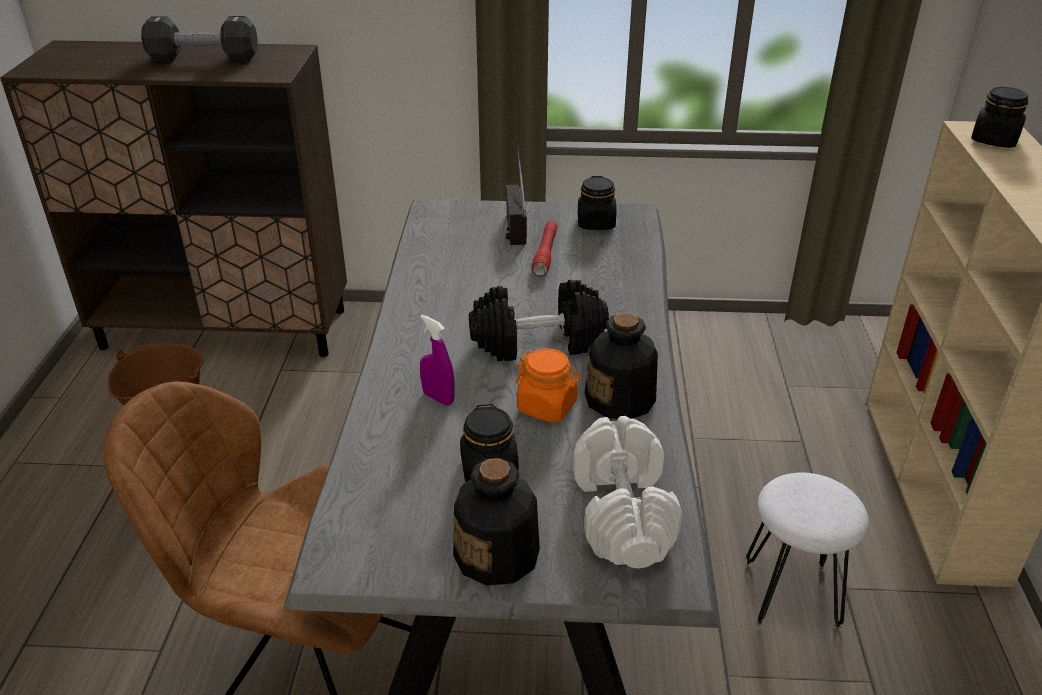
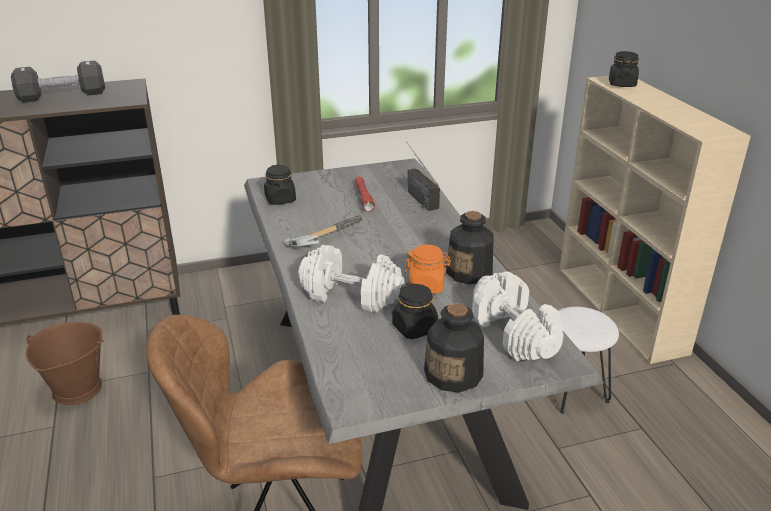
camera: 20 degrees left, 5 degrees down
(438, 398) = (352, 295): purple spray bottle -> white dumbbell
(454, 305) = (323, 238): none -> hammer
(513, 220) = (327, 181): radio -> radio (415, 195)
(538, 341) = (395, 249): black dumbbell -> none
(596, 223) = (384, 174): black jar -> black jar (280, 199)

